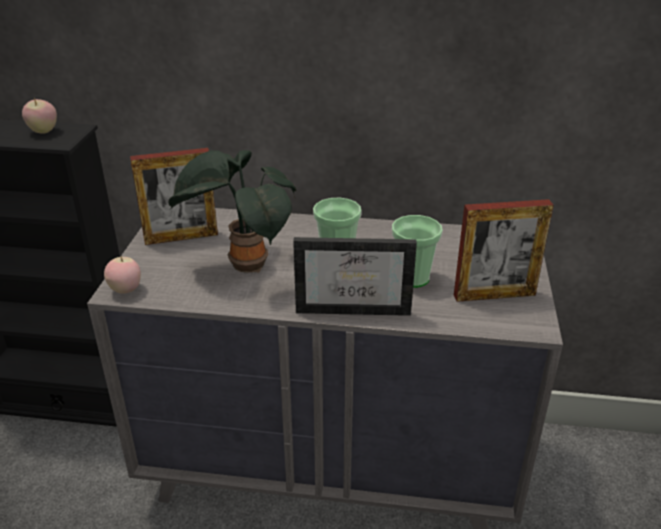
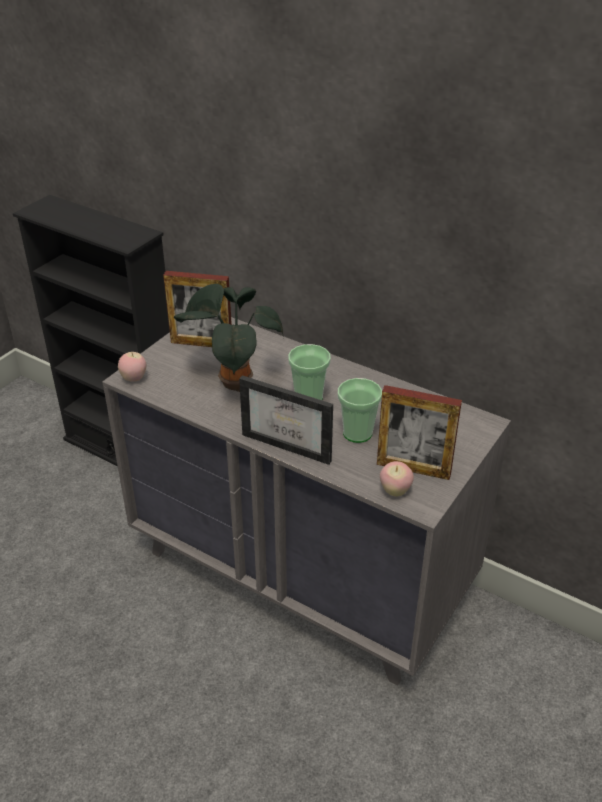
camera: 25 degrees right, 5 degrees up
(43, 131) = (119, 231): apple -> apple (395, 491)

